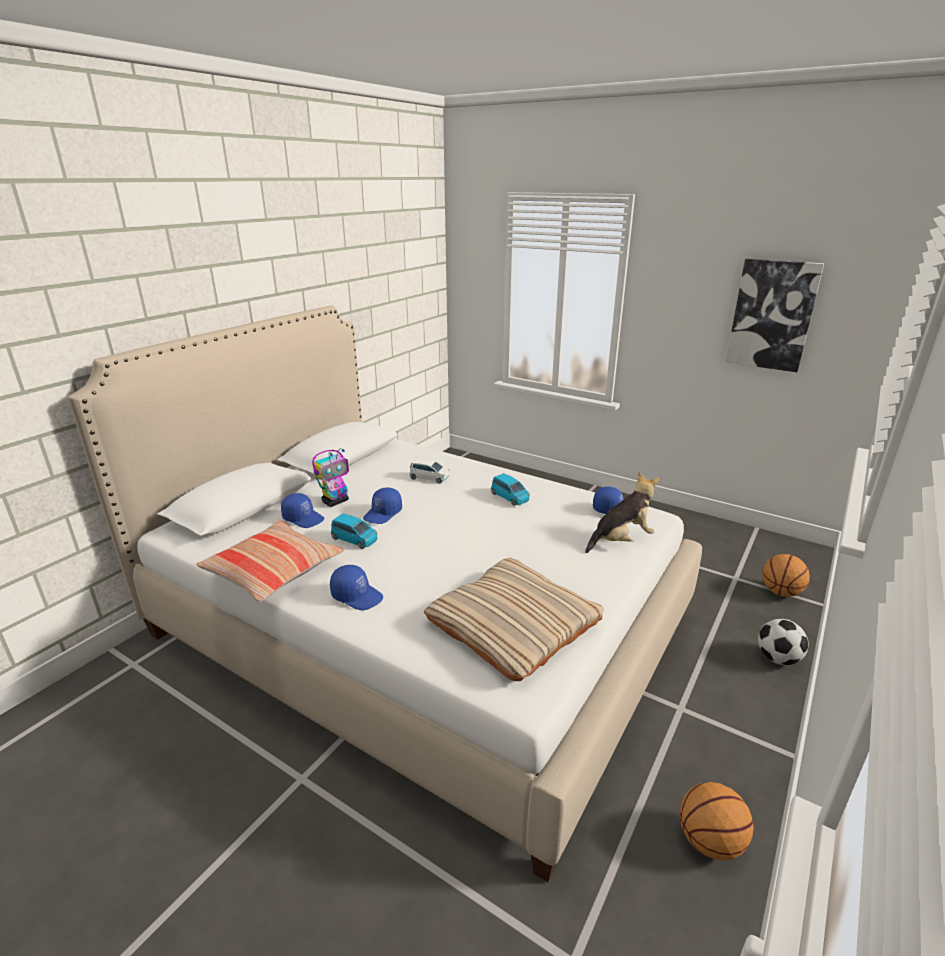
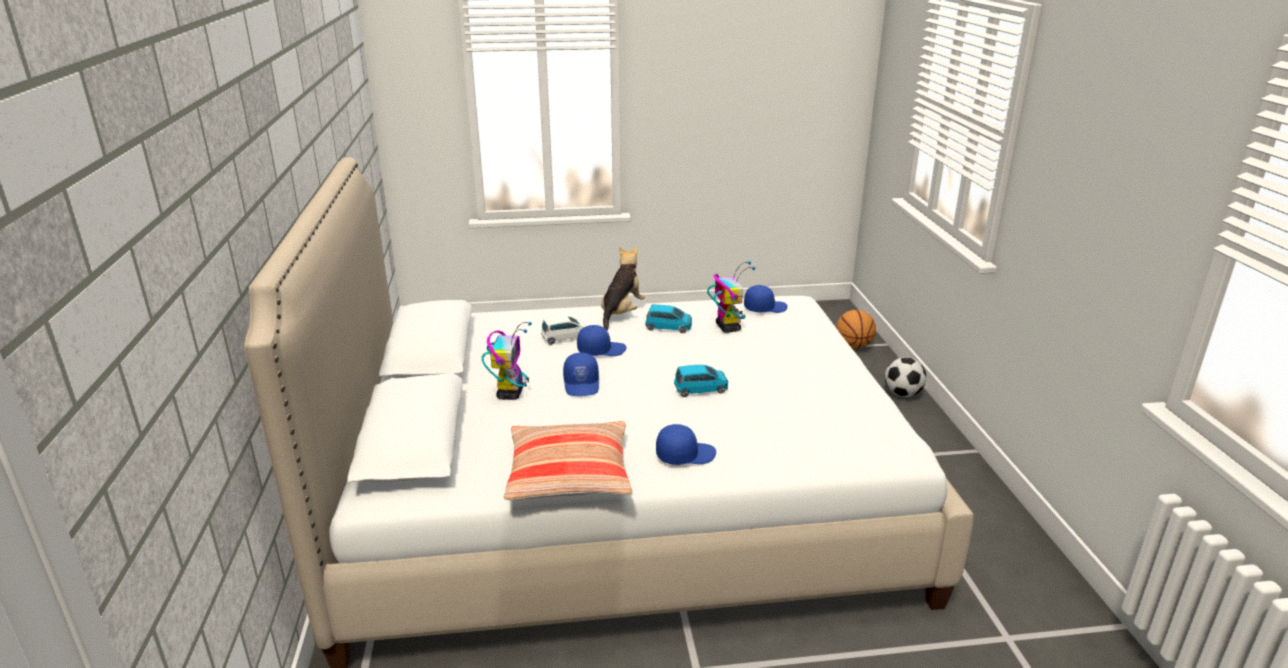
camera: 40 degrees left, 0 degrees up
(304, 518) = (507, 420): blue cap -> blue cap (601, 350)
(354, 539) = (598, 415): blue toy car -> blue toy car (701, 389)
(513, 624) = (830, 416): beige pillow -> none
(555, 515) = (727, 327): none -> toy robot
(621, 540) = (804, 327): plush toy -> plush toy (621, 313)
(709, 842) = (993, 526): basketball -> none
(772, 315) = (770, 94): picture -> none

